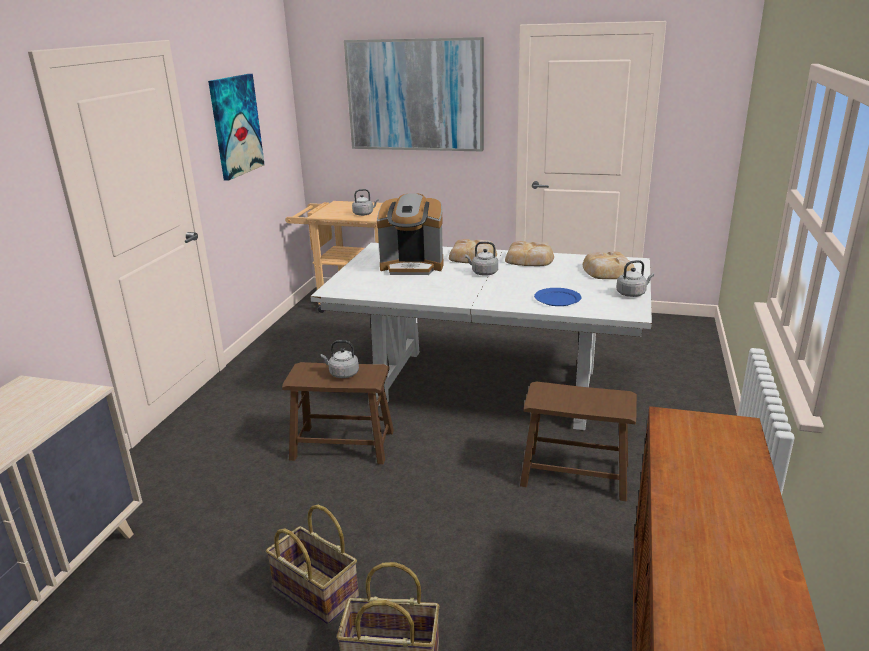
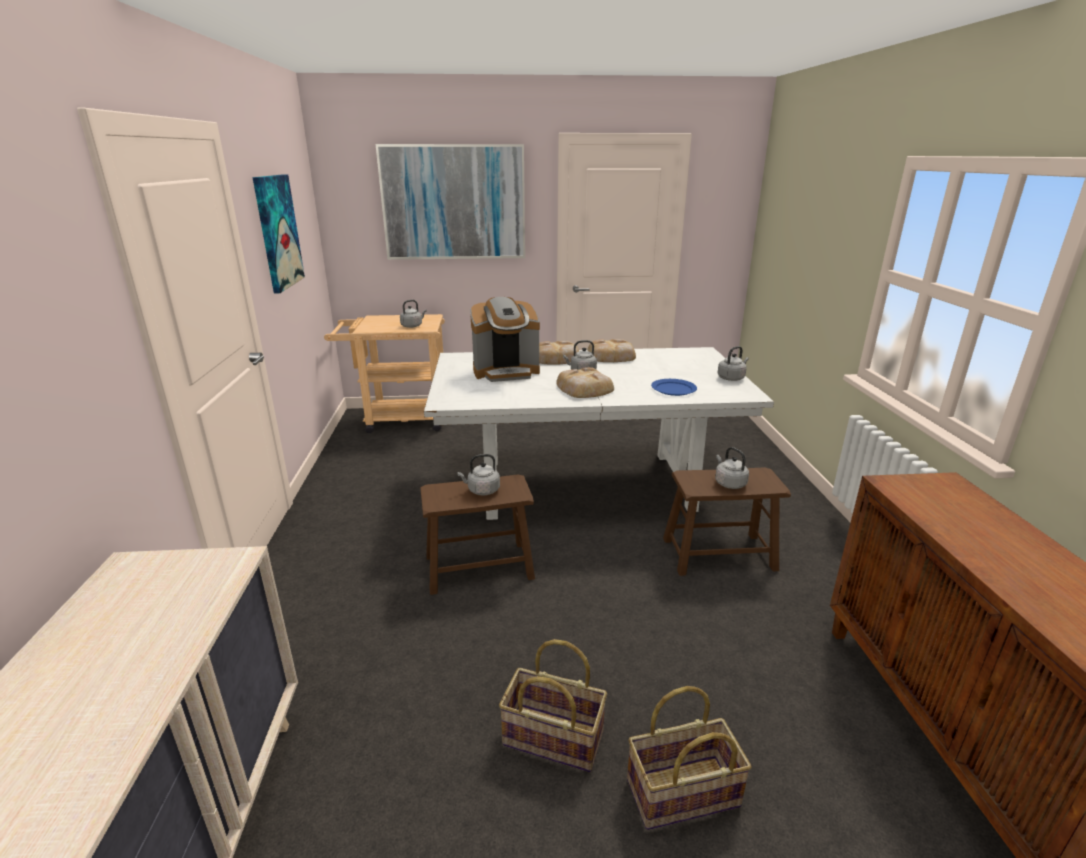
camera: 20 degrees left, 0 degrees up
(578, 401) = (729, 483): none -> grey kettle
(607, 271) = (691, 361): bread -> bread (584, 389)

